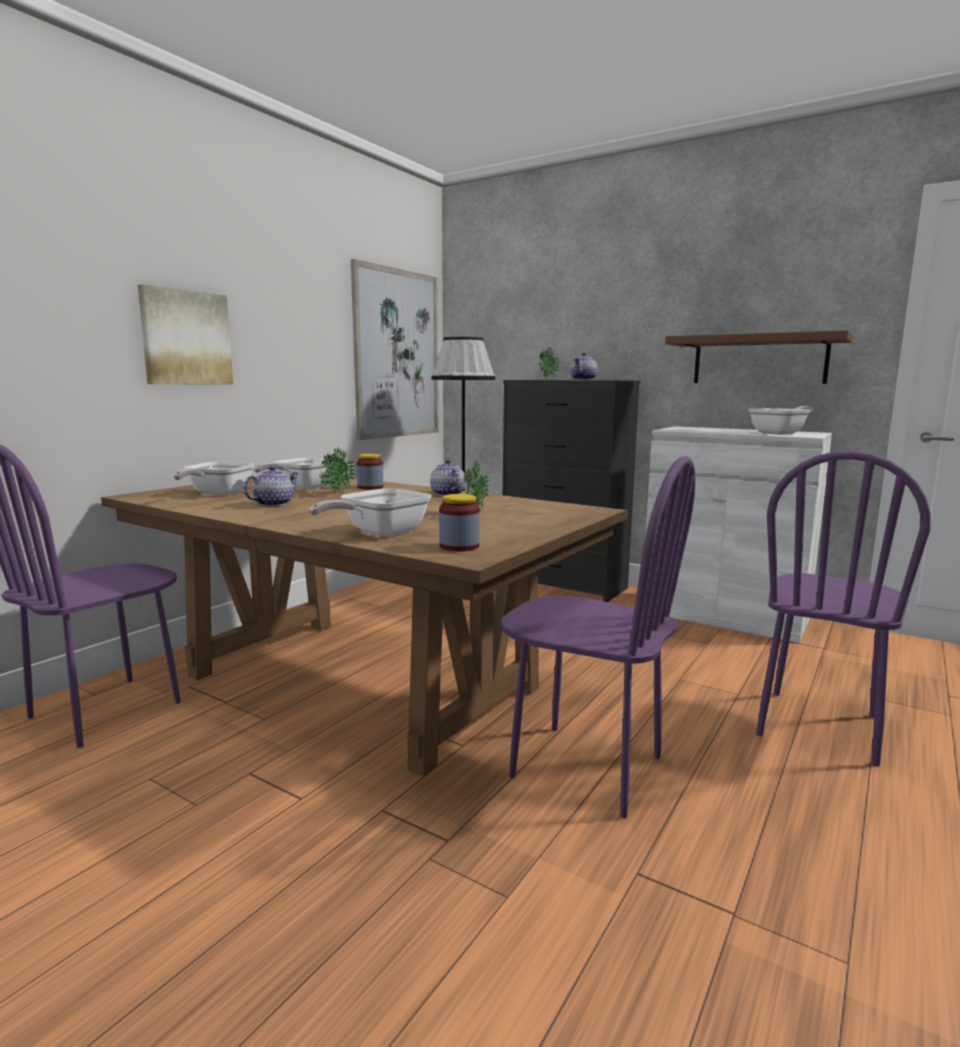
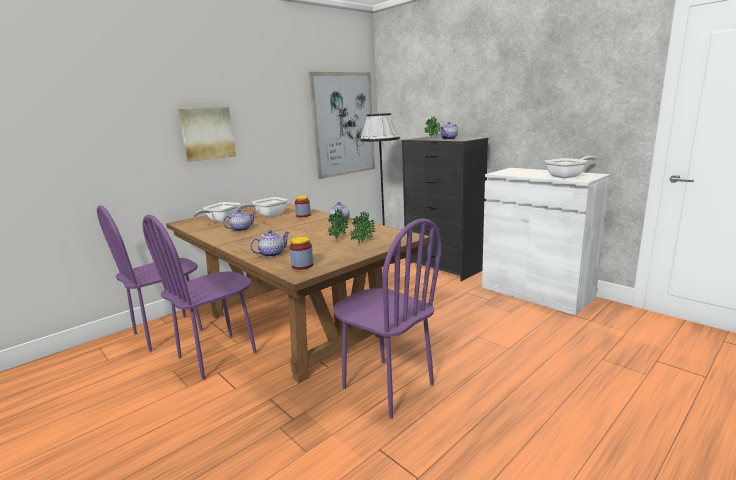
camera: 15 degrees right, 5 degrees up
(335, 494) = (280, 221): potted plant -> potted plant (361, 243)
(379, 533) = (272, 254): frying pan -> teapot
(759, 360) = (563, 123): brown shelf -> none
(819, 726) = (547, 374): purple chair -> purple chair (217, 355)

